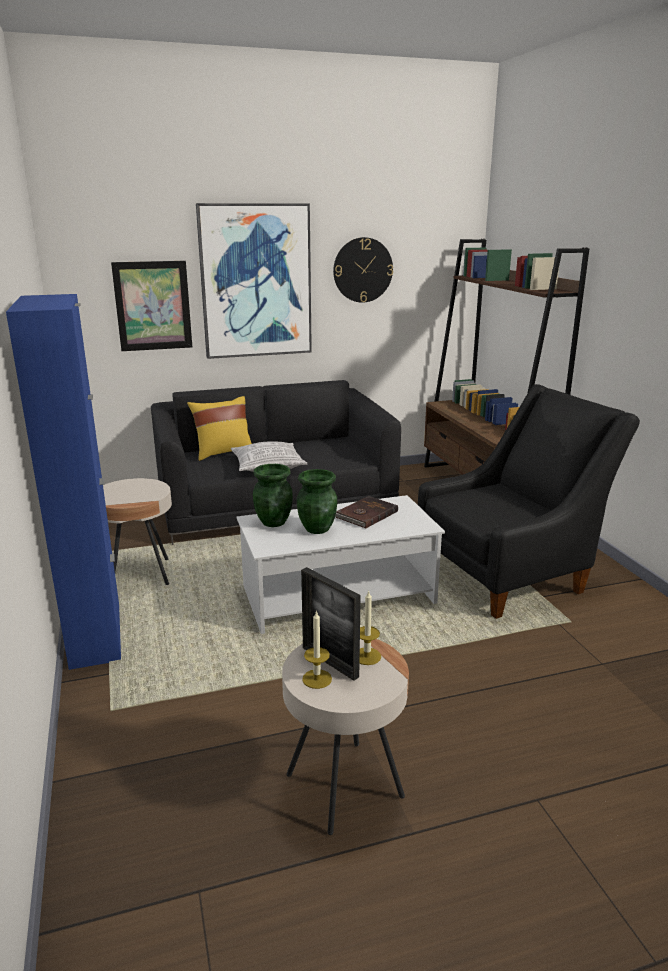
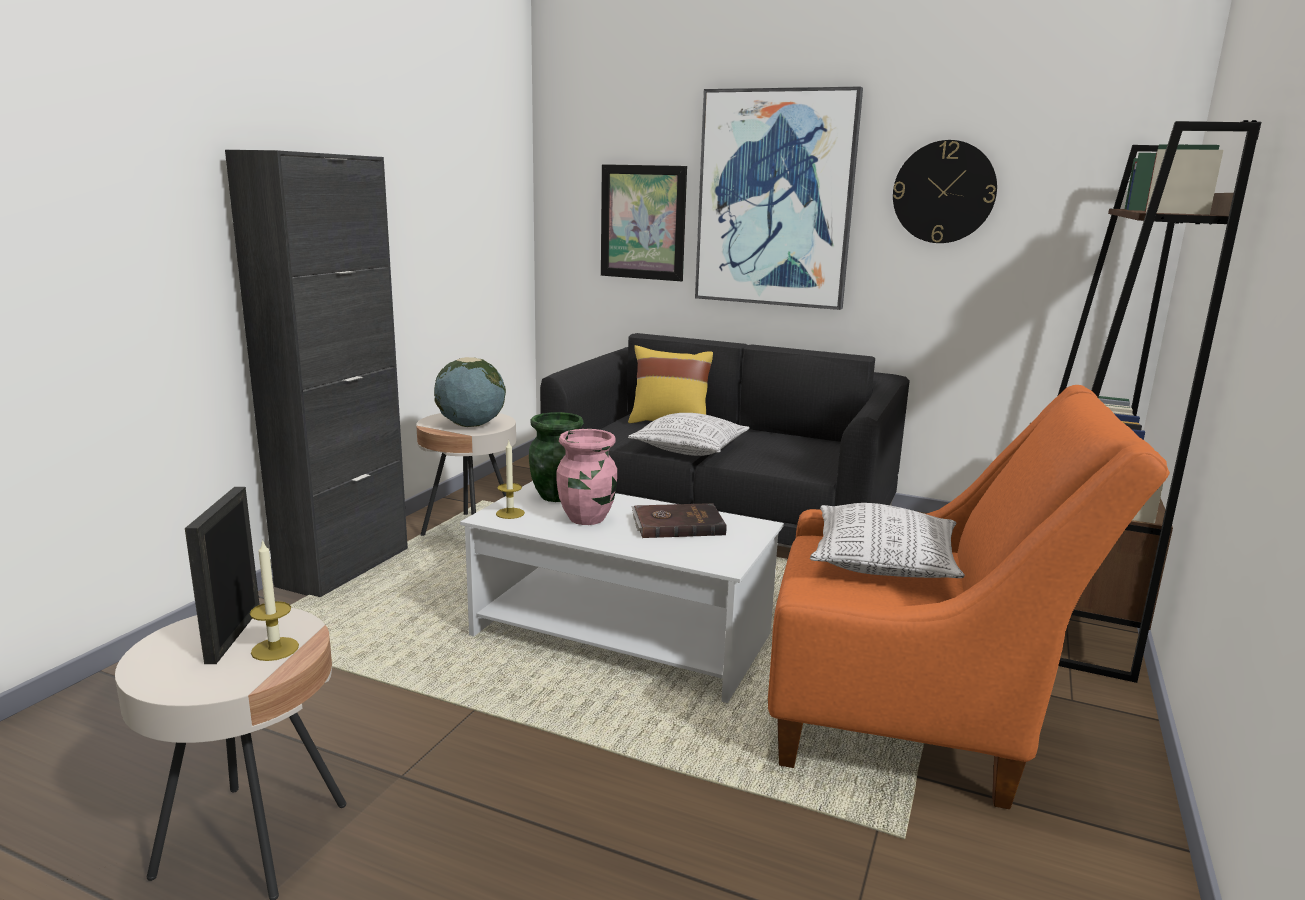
camera: 40 degrees right, 5 degrees down
(95, 634) = (344, 567): blue cabinet -> black cabinet
(139, 493) = (470, 425): none -> globe
(317, 679) = (184, 643): candle -> candle (510, 513)
(318, 528) = (587, 518): green vase -> pink vase
(487, 499) = (883, 563): none -> pillow
(509, 574) = (914, 720): black armchair -> orange armchair

